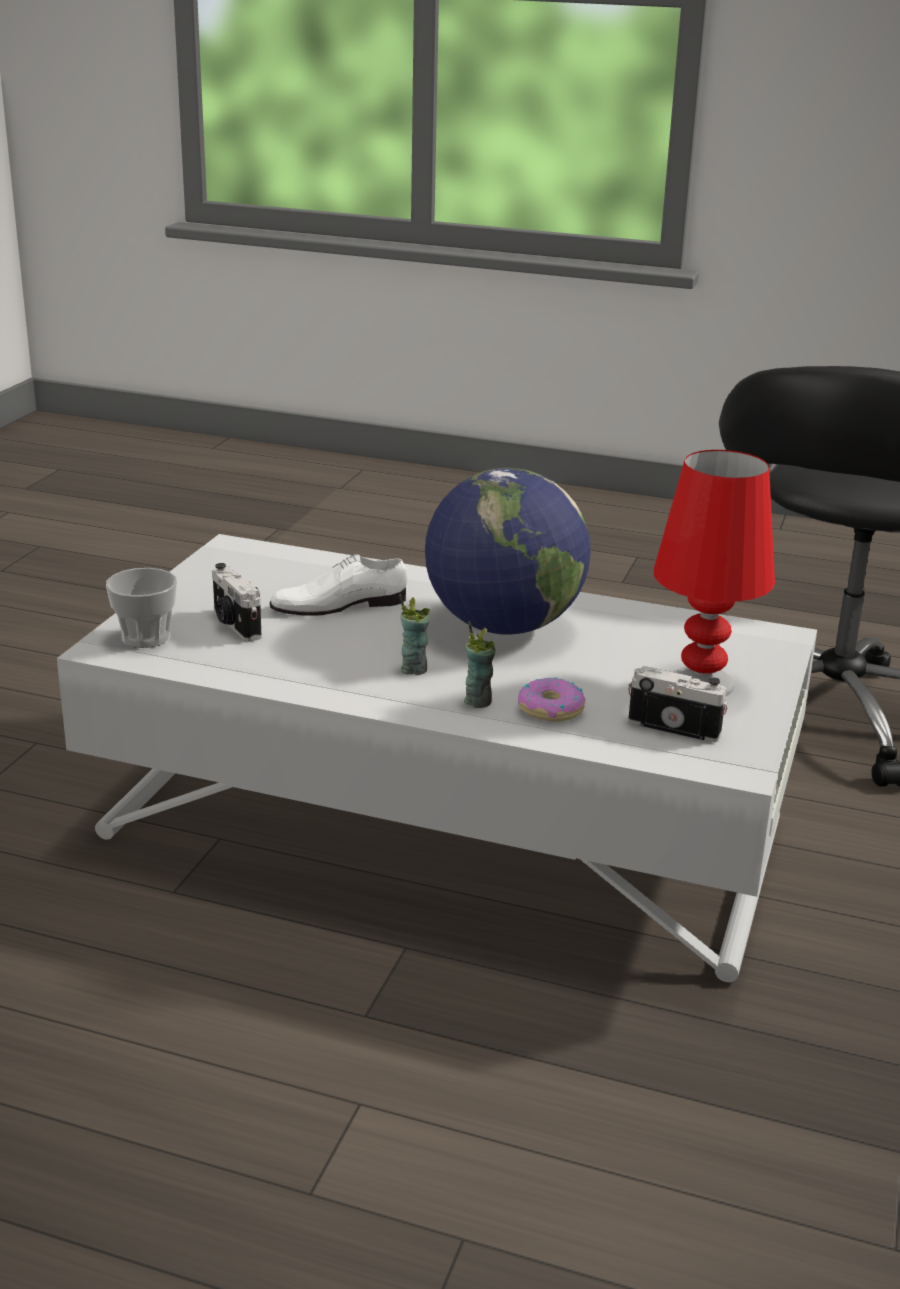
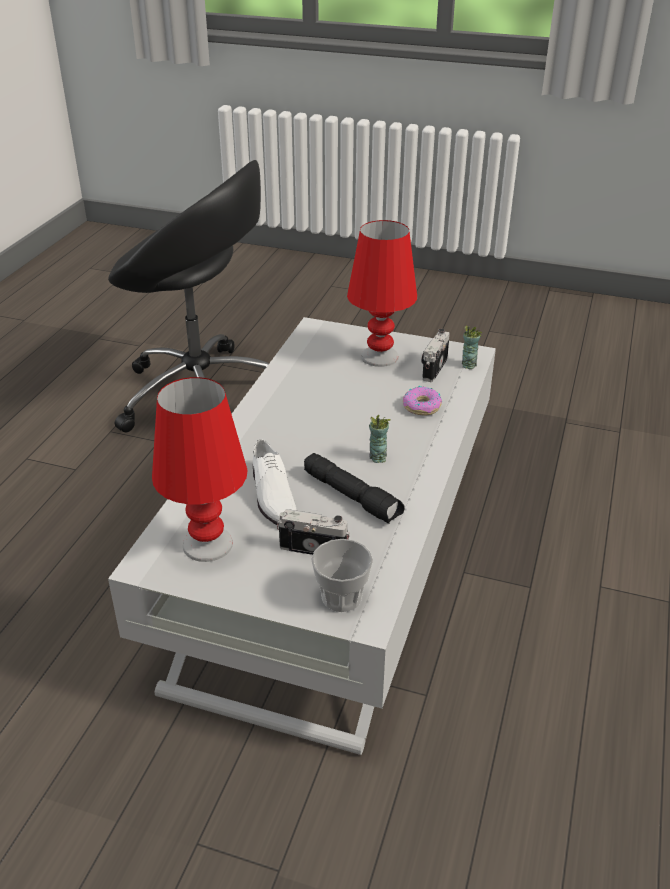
camera: 90 degrees left, 10 degrees up
(234, 625) = (313, 547): camera -> camera turned 135 degrees counterclockwise
(257, 573) = (208, 544): none -> red table lamp
(328, 649) = (352, 496): none -> black flashlight
(478, 701) = (417, 432): cup -> cup (468, 365)
(503, 626) = (307, 421): globe -> none

